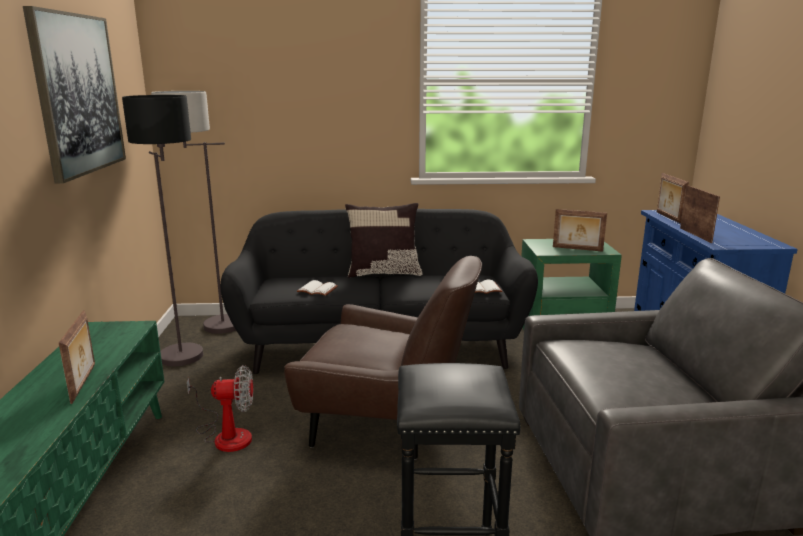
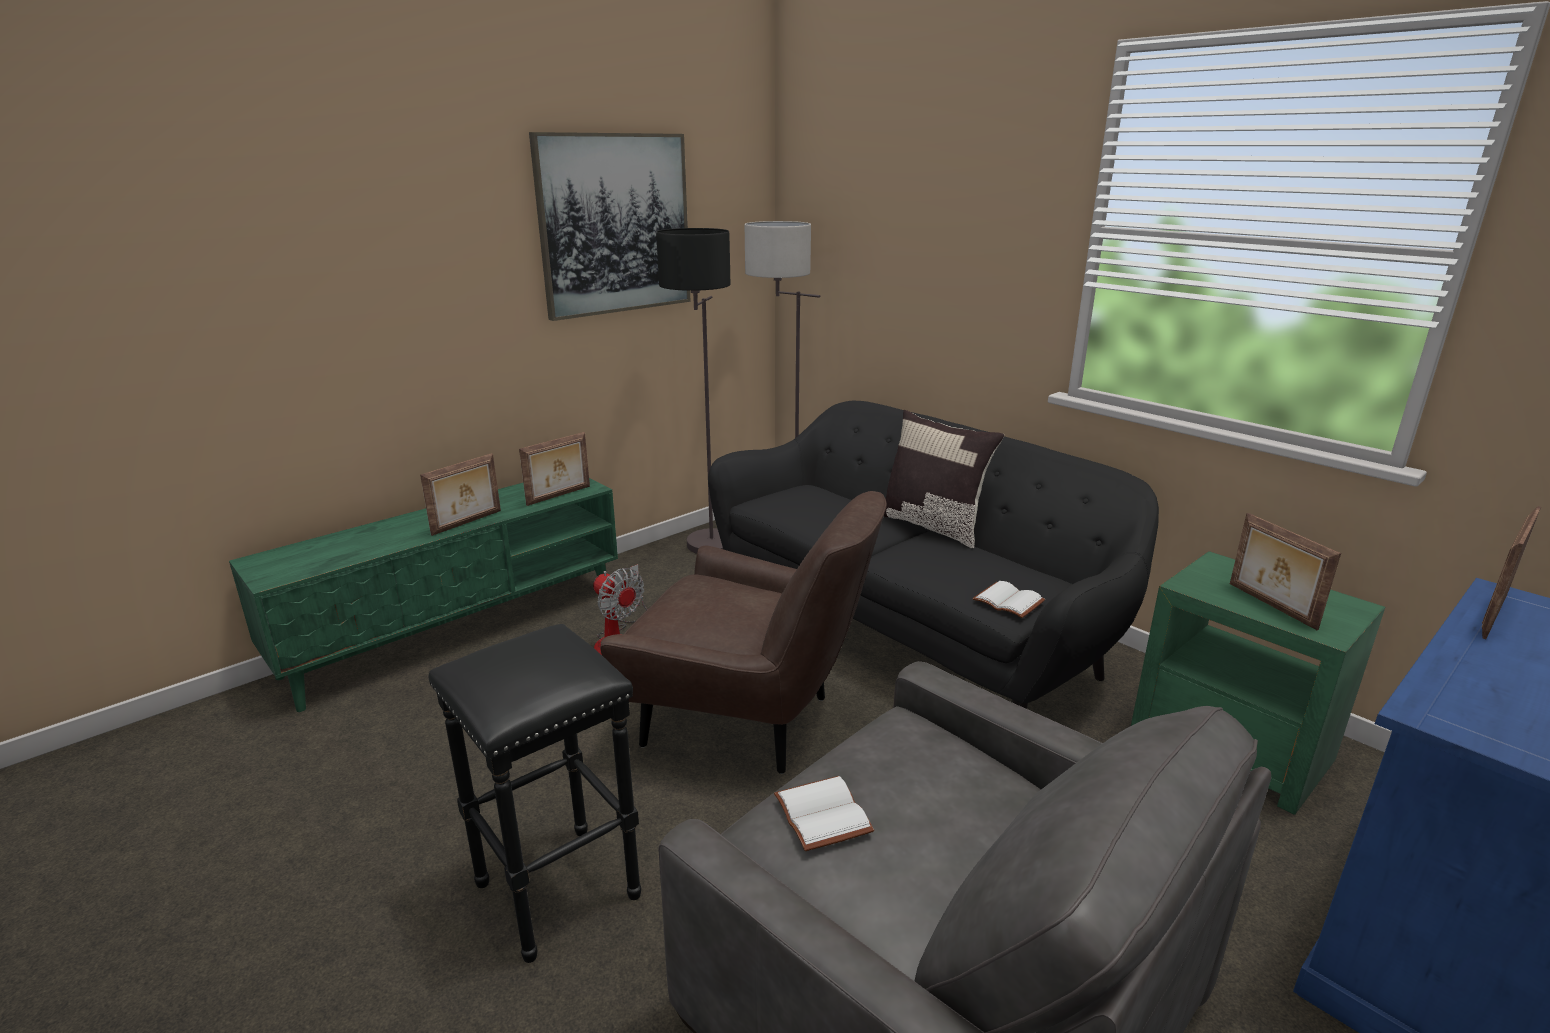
camera: 50 degrees right, 5 degrees up
(316, 290) = (810, 516): white book -> white book (819, 814)
(386, 426) = (750, 721): brown armchair -> brown armchair turned 45 degrees counterclockwise
(696, 235) = (1438, 671): picture frame -> picture frame (559, 496)

